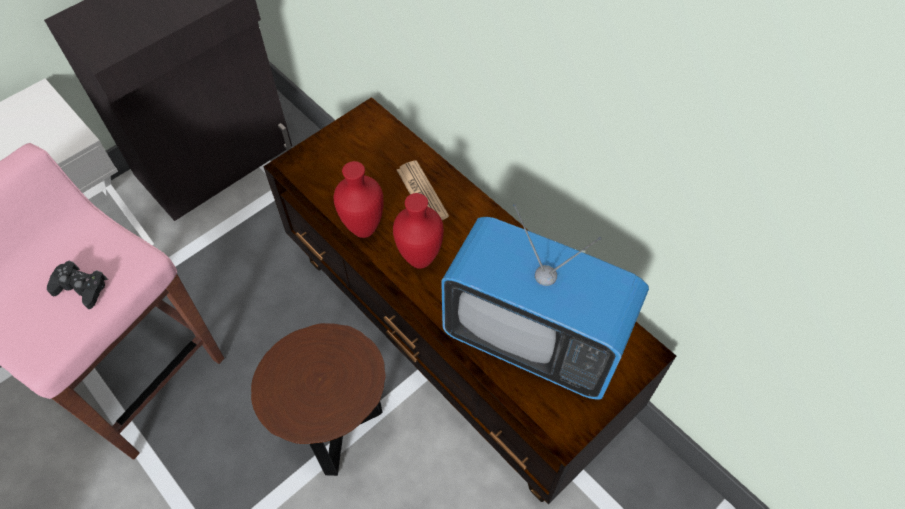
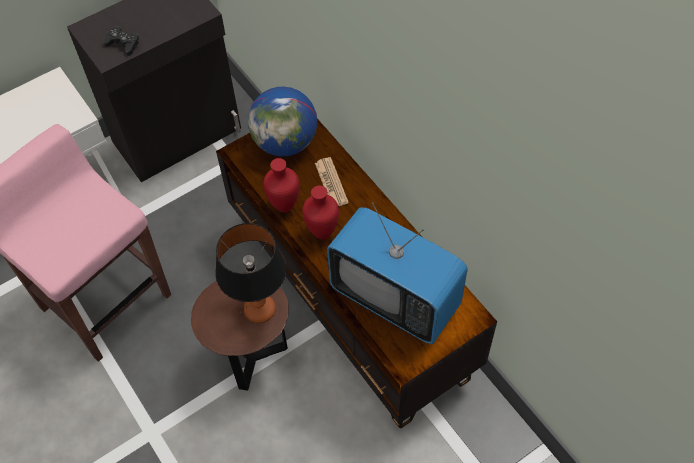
camera: 10 degrees right, 0 degrees up
(81, 288) = (83, 228): black game controller -> black game controller (123, 44)
(346, 374) = (260, 310): none -> table lamp
(355, 148) = (285, 143): none -> globe

